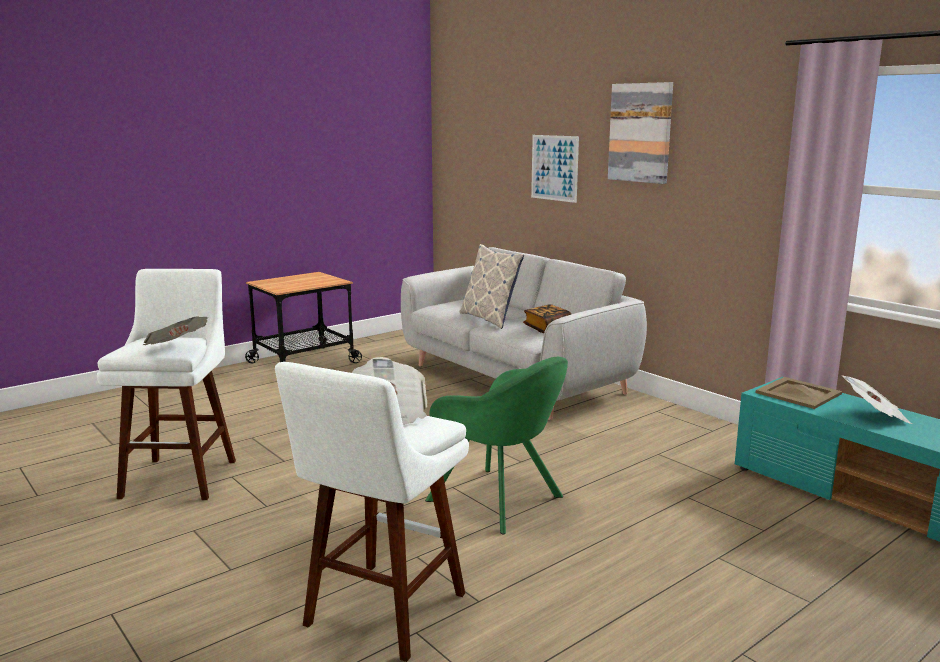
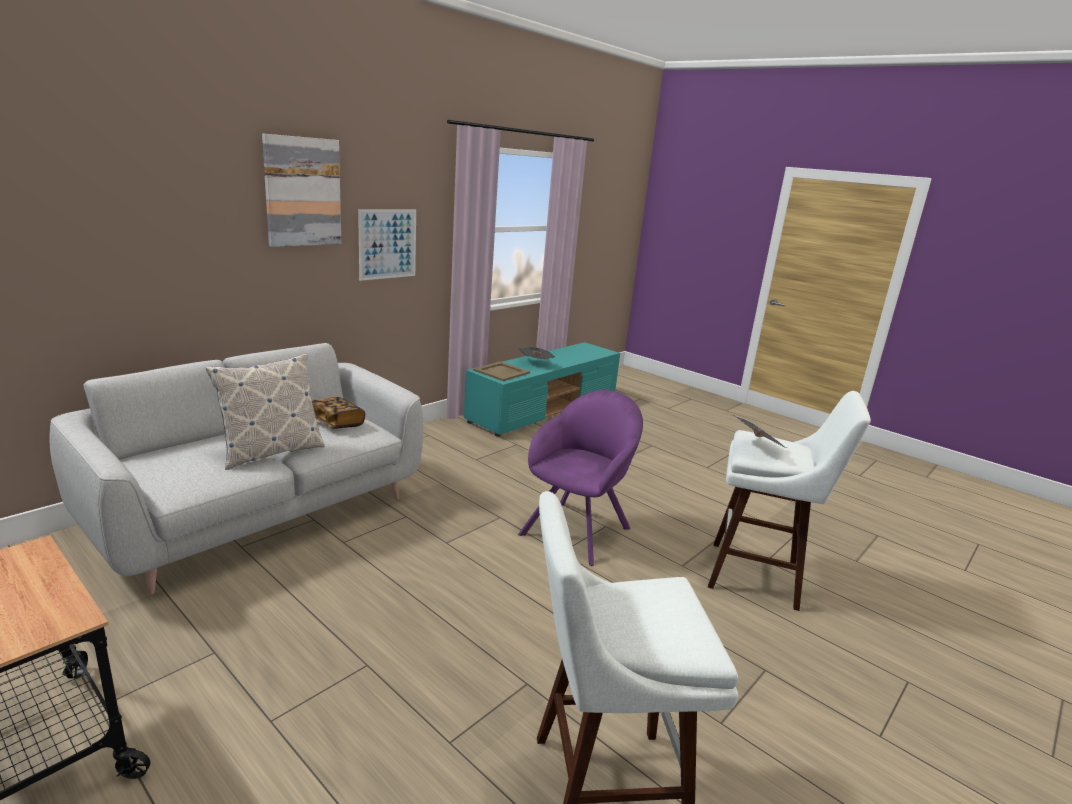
camera: 100 degrees left, 5 degrees up
(177, 348) = (665, 589): newspaper -> none
(500, 501) = (578, 528): green armchair -> purple armchair
(554, 168) = (169, 241): picture -> picture (388, 244)

